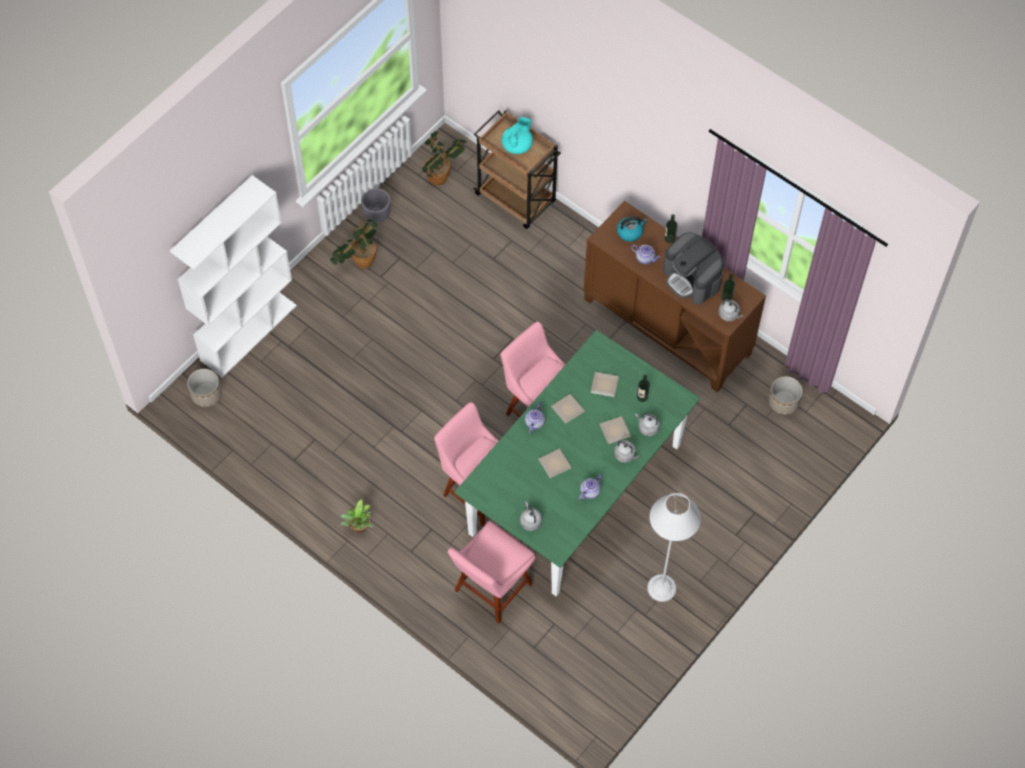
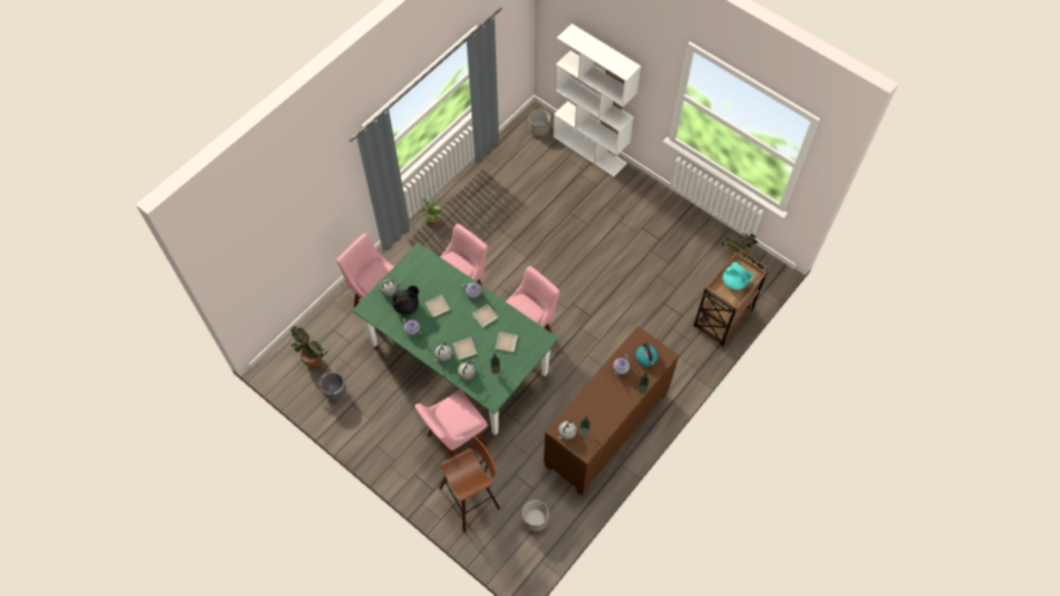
camera: 90 degrees right, 0 degrees up
(359, 262) = (653, 214): potted plant -> potted plant (312, 357)
(377, 215) = (698, 224): grey planter -> grey planter (336, 392)
(554, 500) = (407, 306): none -> black teapot
(661, 588) = (373, 417): grey floor lamp -> none
(690, 491) = (454, 441): none -> pink chair
(692, 278) = (602, 405): coffee machine -> none
(762, 470) = (471, 498): none -> stool

